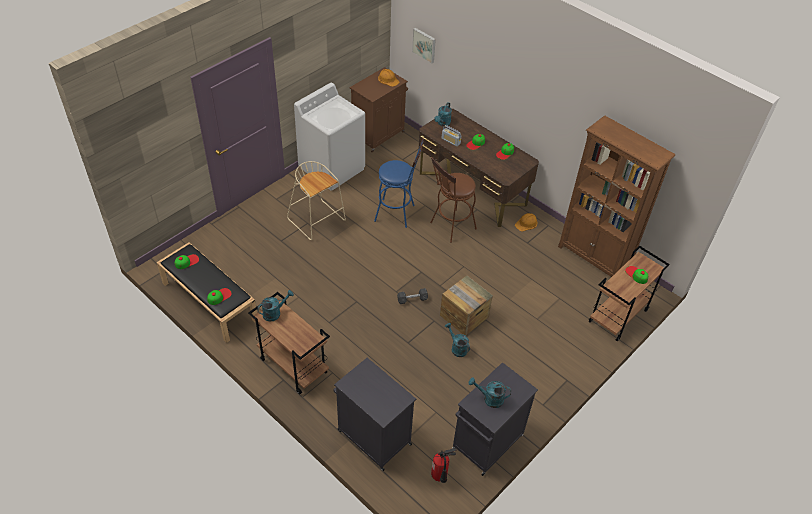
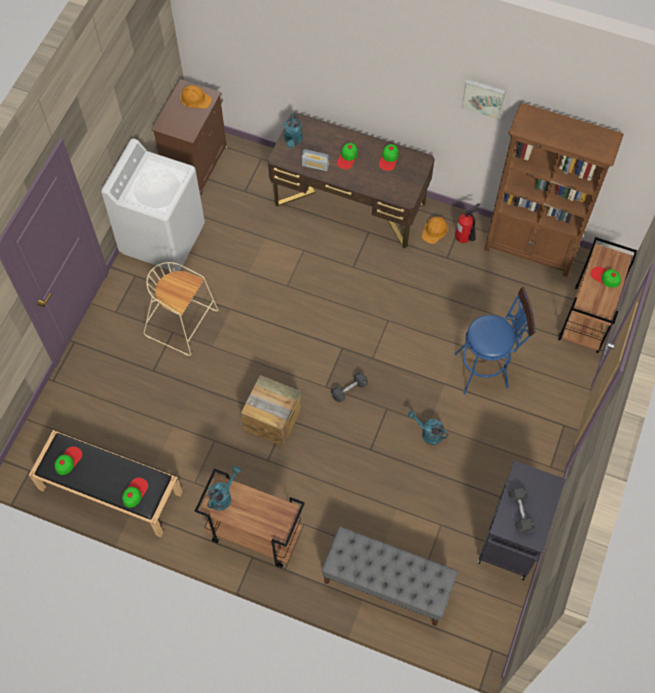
camera: 20 degrees left, 15 degrees up
(373, 436) = (386, 584): black cabinet -> grey bench
(398, 213) = (277, 275): blue stool -> blue stool (486, 369)
(424, 45) = (235, 44): picture -> picture (483, 97)
(440, 477) = (480, 601): fire extinguisher -> fire extinguisher (465, 239)
(450, 227) = (348, 270): brown stool -> none
(464, 316) = (418, 388): crate -> crate (272, 419)
(489, 399) = (520, 512): turquoise watering can -> grey dumbbell

